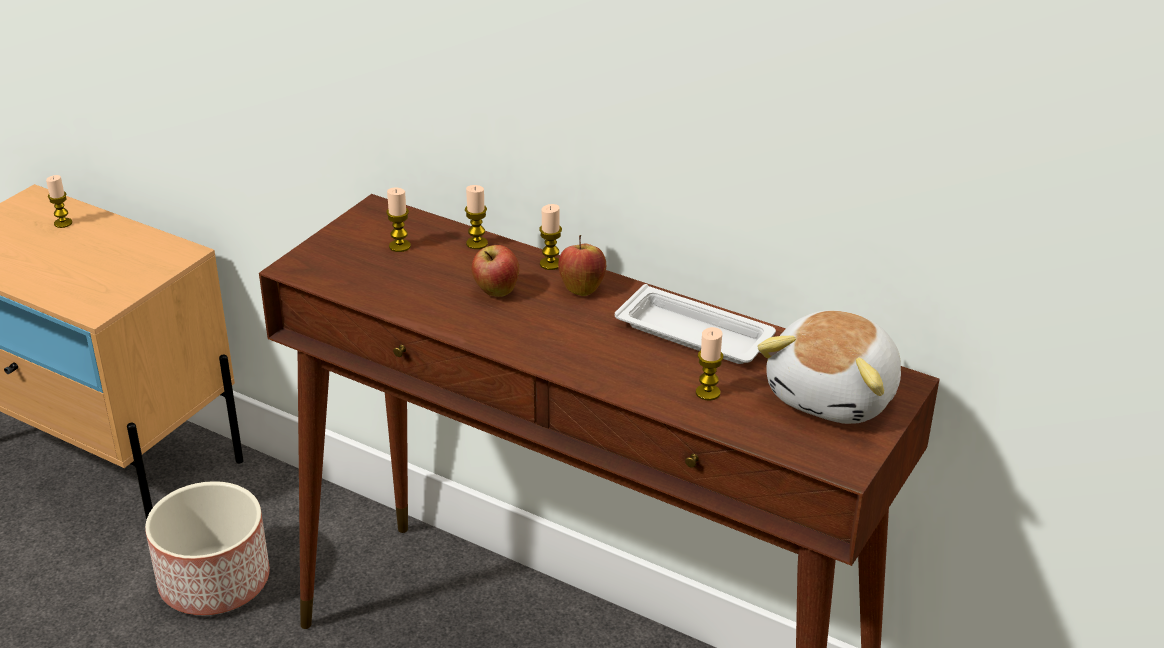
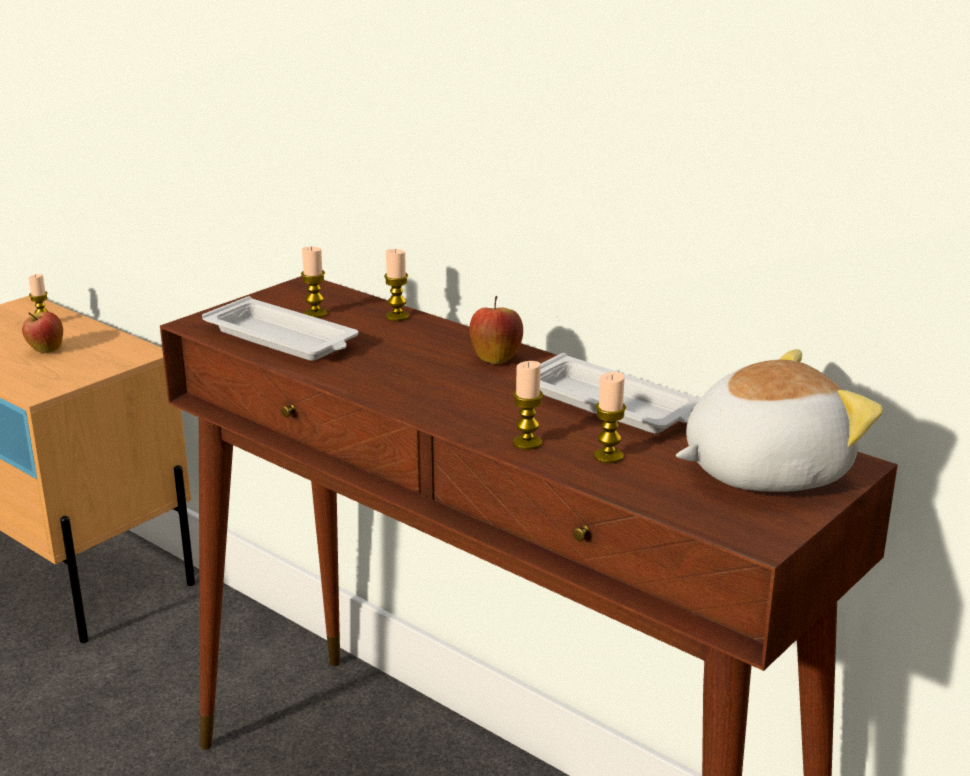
camera: 10 degrees right, 10 degrees down
(214, 582) = (127, 694): planter -> none
(382, 281) = (283, 339): none -> white tray
(496, 291) = (400, 355): apple -> apple (46, 350)
(550, 264) = (469, 337): candle -> candle (527, 443)
(835, 395) = (763, 470): plush toy -> plush toy turned 150 degrees counterclockwise

